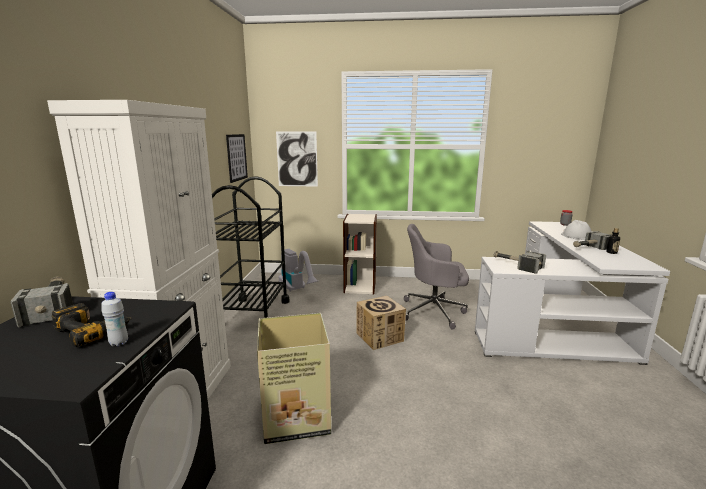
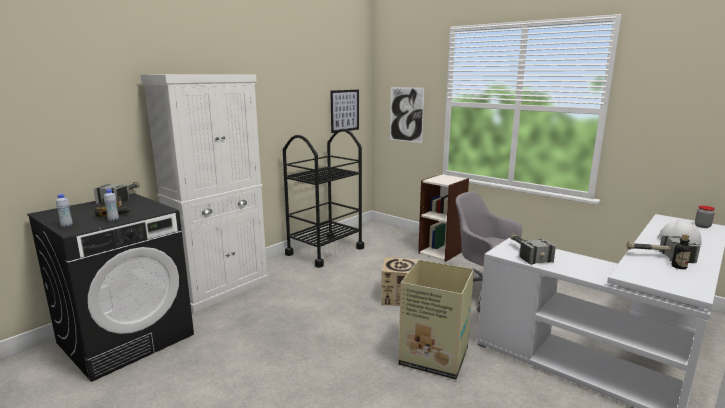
camera: 35 degrees right, 0 degrees up
(41, 380) = (66, 226): none -> white bottle
(297, 289) = (382, 241): vacuum cleaner -> none
(297, 417) = (269, 327): cardboard box -> cardboard box (435, 357)

